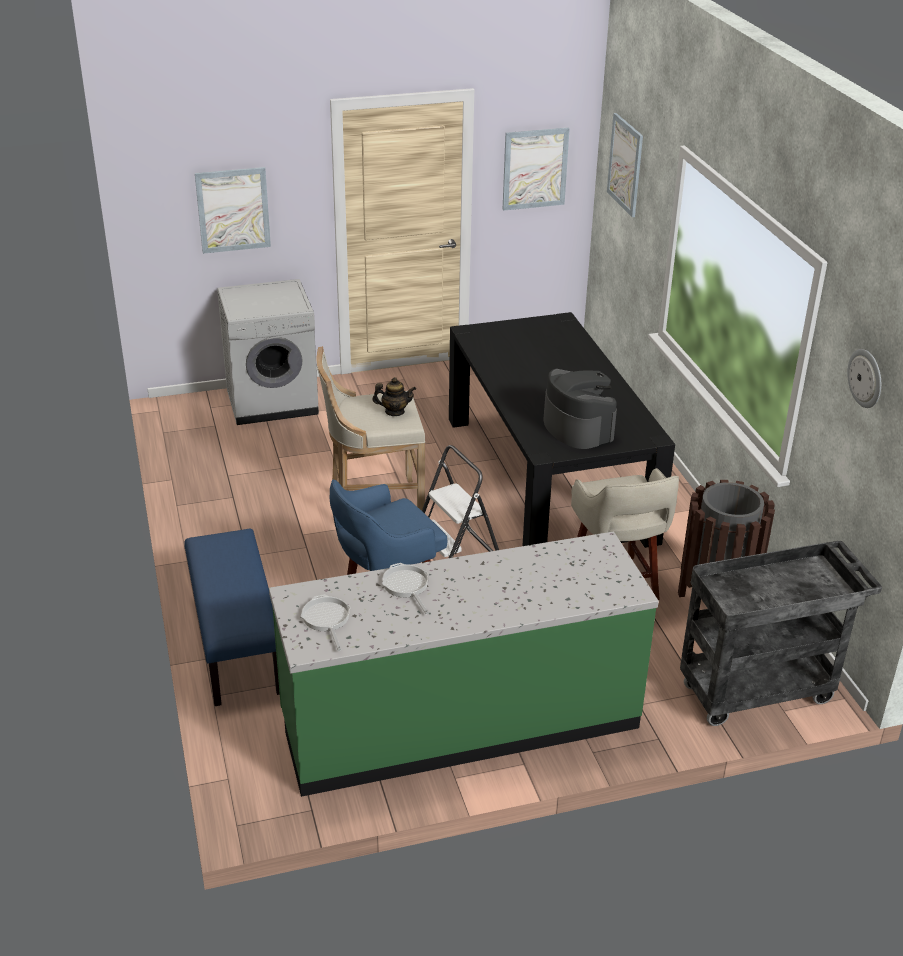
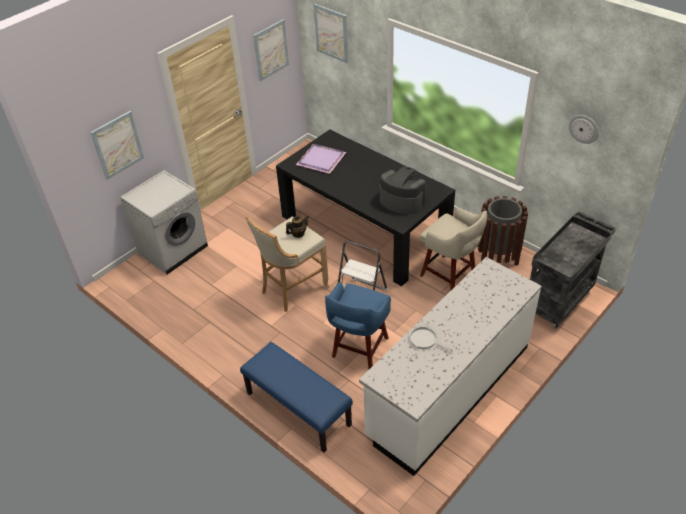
camera: 30 degrees left, 10 degrees up
(326, 619) = (407, 381): frying pan -> none
(459, 722) = (448, 390): green counter -> white counter
(518, 342) = (321, 160): none -> purple tray

